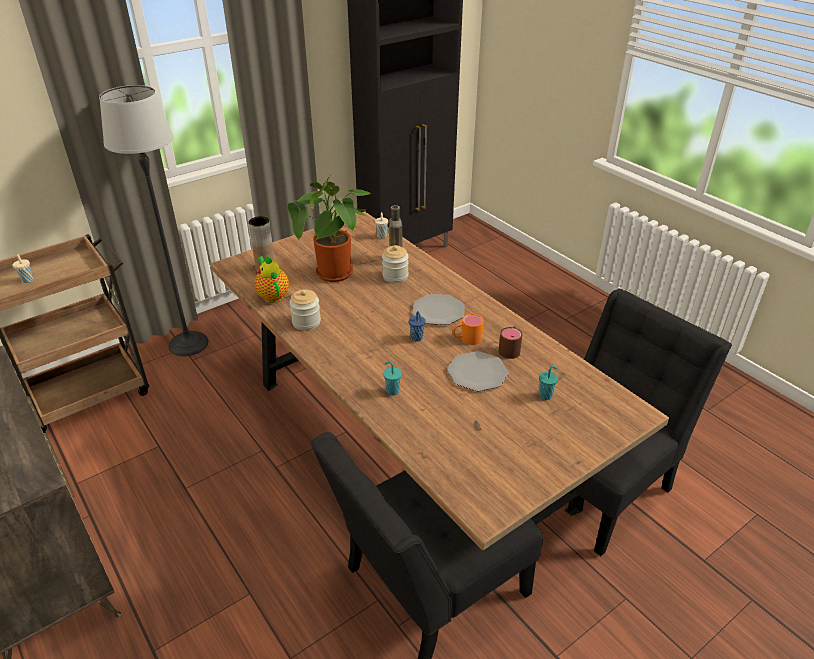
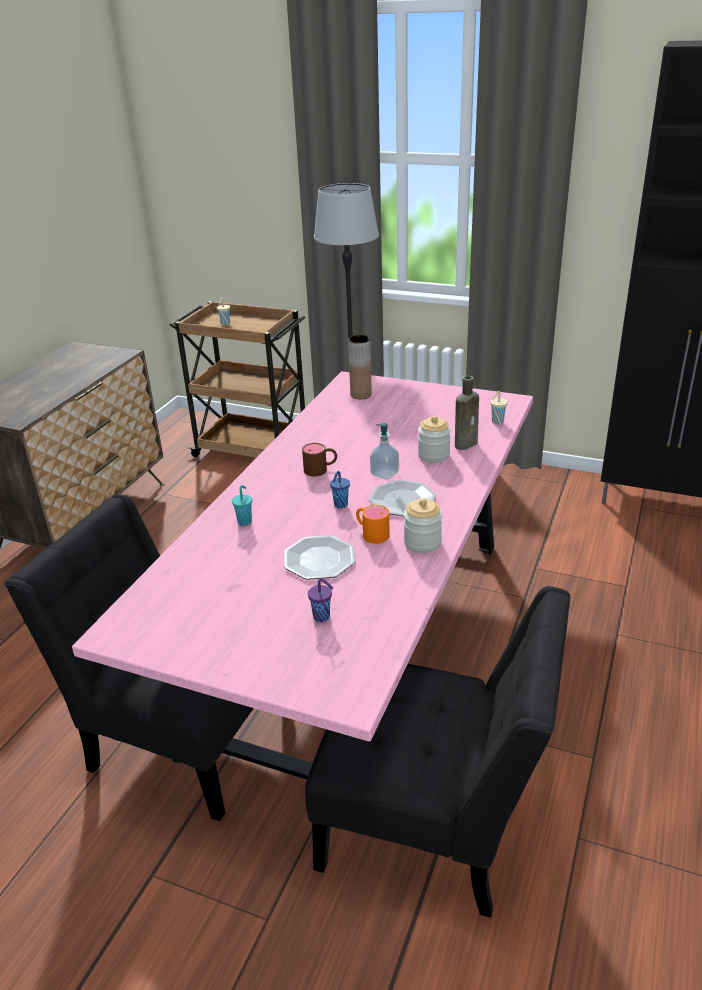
camera: 60 degrees right, 5 degrees down
(272, 295) = (326, 413): teapot -> none
(306, 322) = (304, 443): jar -> jar (422, 542)
(336, 275) = (394, 427): potted plant -> none
(396, 304) = (384, 474): none -> soap dispenser
(407, 441) = (358, 638): brown dining table -> pink dining table
(510, 348) = (384, 566): brown mug -> brown mug (321, 469)
(546, 395) = (322, 617): turquoise cup -> purple cup

